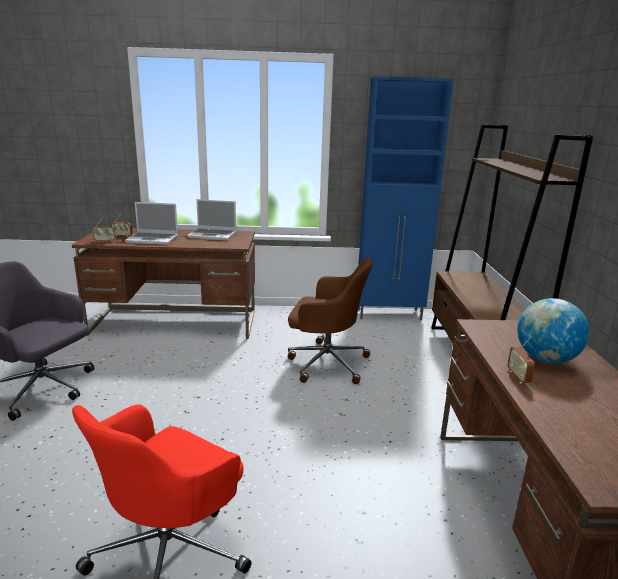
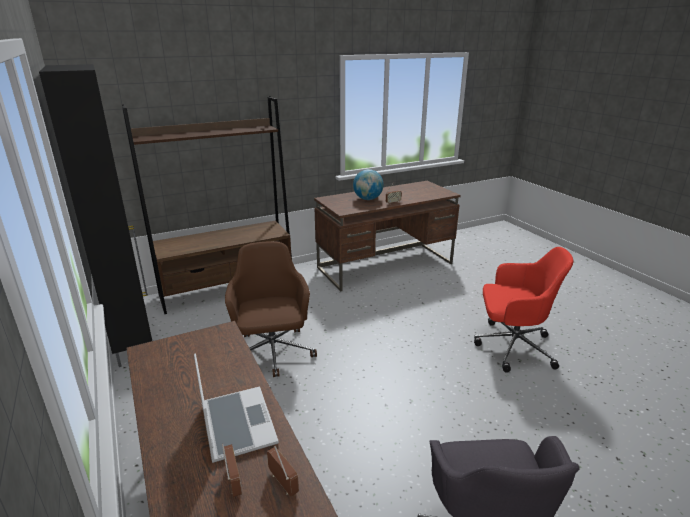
camera: 115 degrees left, 5 degrees up
(213, 235) = (175, 373): laptop -> none
(390, 314) = (133, 342): blue cabinet -> black cabinet

